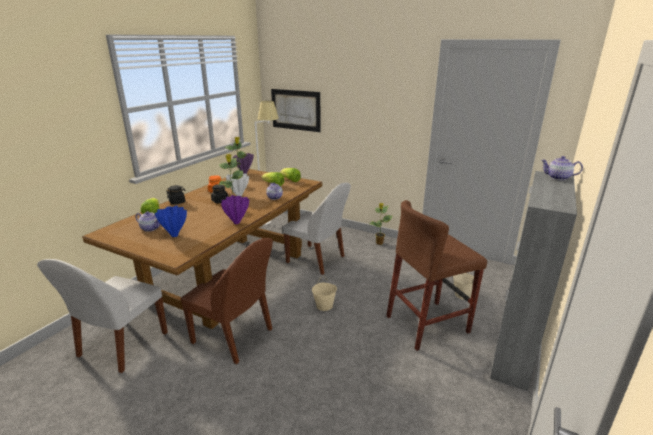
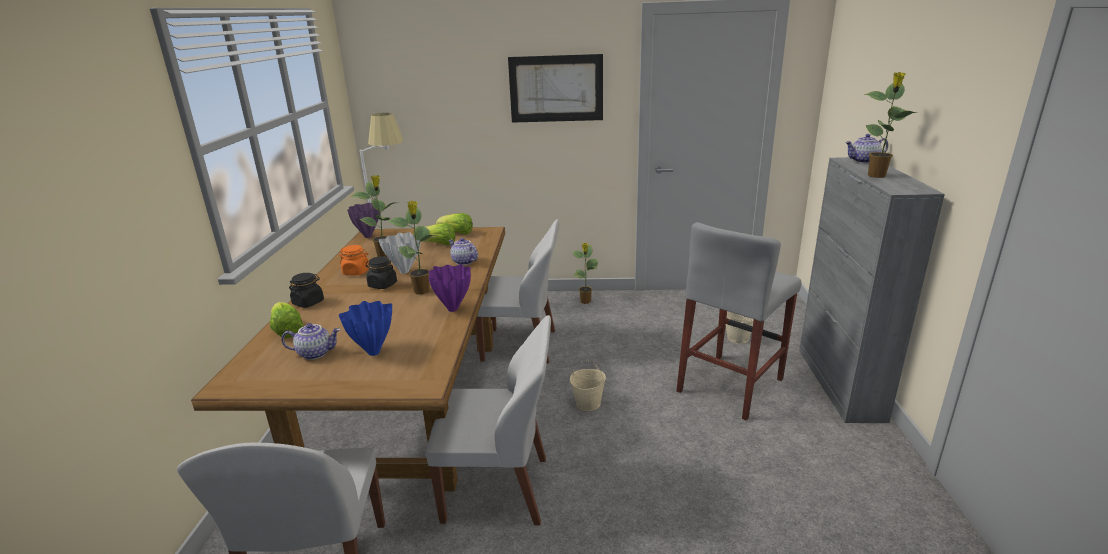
camera: 25 degrees left, 0 degrees up
(234, 337) = (500, 490): brown chair -> white chair
(295, 110) = (418, 124): picture -> picture (556, 88)
(427, 324) = (730, 385): brown stool -> grey stool
(546, 190) = (877, 176): none -> potted plant

